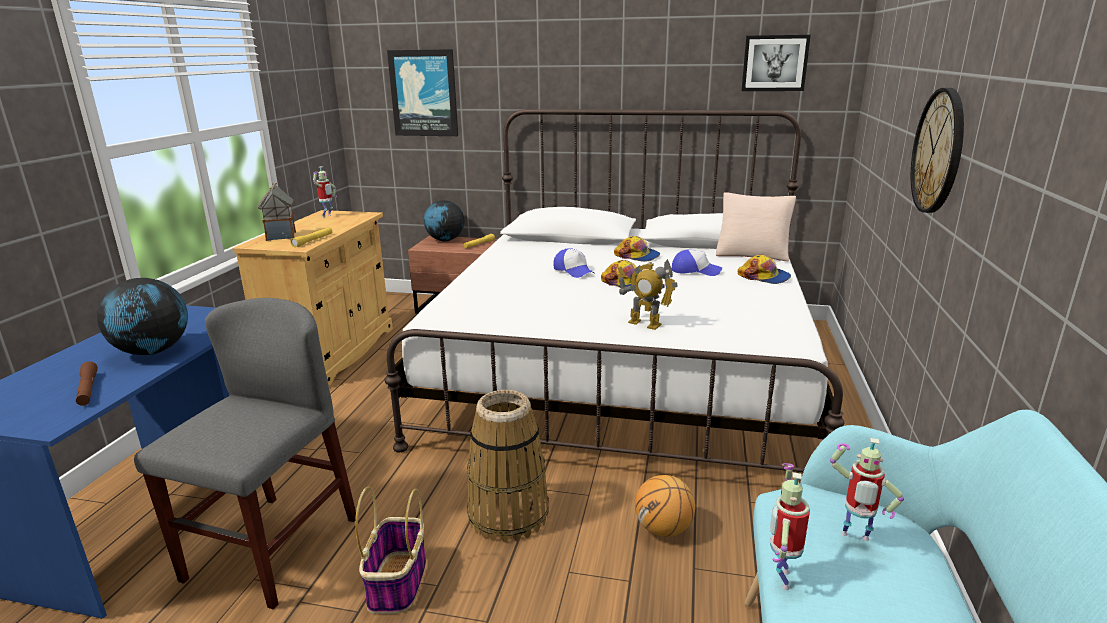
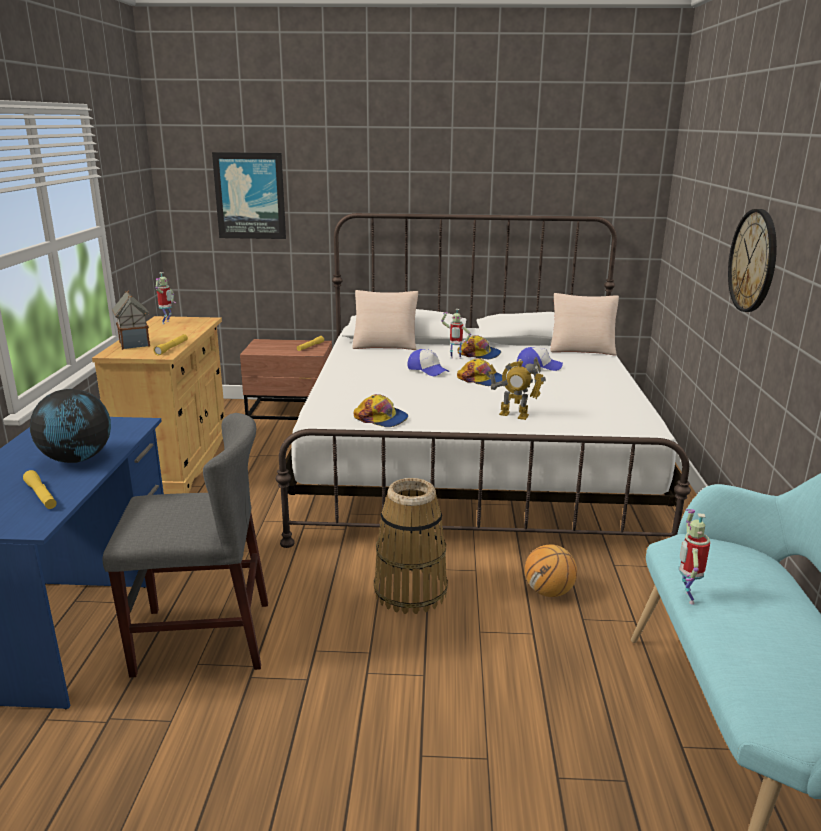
camera: 10 degrees left, 0 degrees up
(88, 390) = (41, 496): brown flashlight -> yellow flashlight
(272, 548) = (203, 638): grey chair -> grey chair turned 75 degrees clockwise
(397, 583) = (333, 654): basket -> none
(445, 240) = (273, 343): globe -> none
(544, 243) = (385, 344): none -> beige pillow
(764, 277) = (600, 370): cap -> cap (381, 419)
(774, 63) = (592, 173): picture -> none
(854, 538) = (730, 567): toy robot -> toy robot (455, 358)

